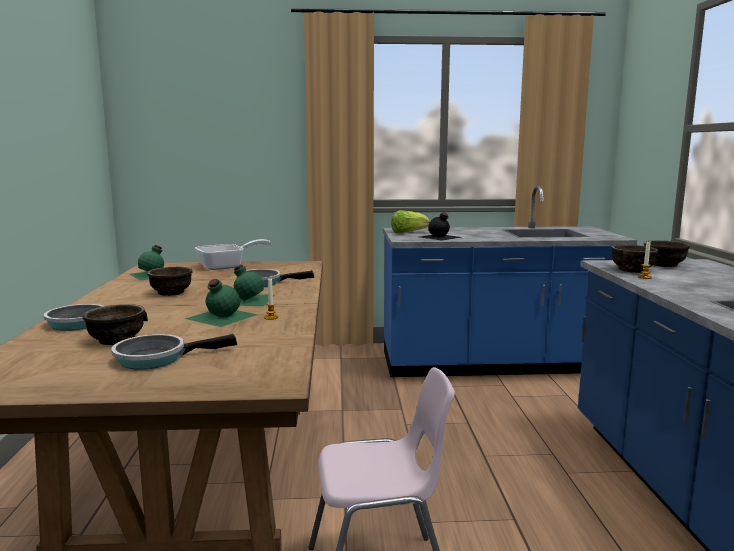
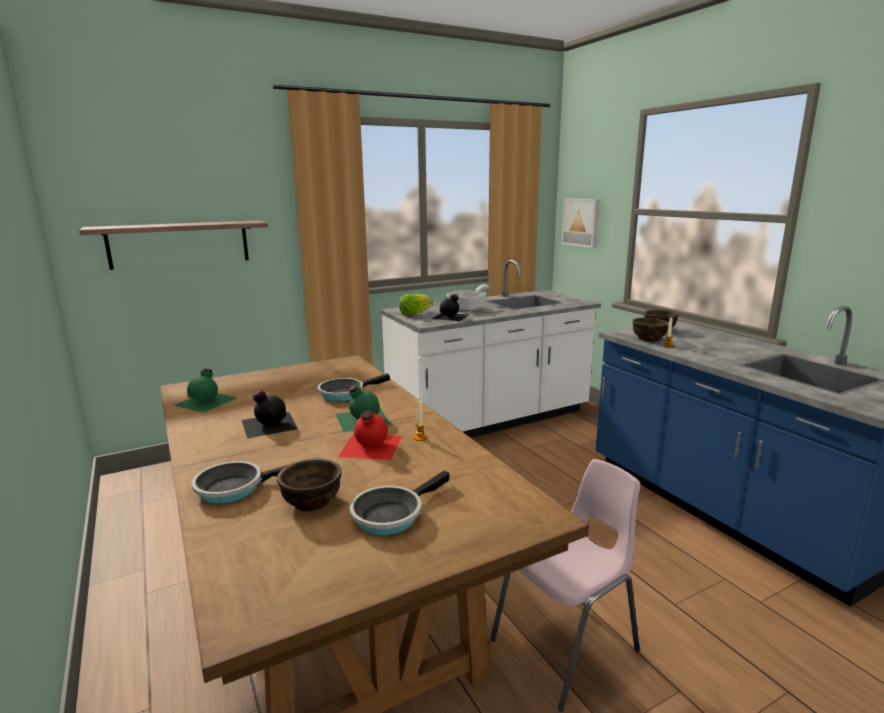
camera: 25 degrees left, 5 degrees up
(171, 292) = (268, 424): brown bowl -> black bottle
(205, 152) = (179, 244): none -> shelf
(220, 316) = (370, 446): green bottle -> red bottle
(227, 266) = (273, 377): frying pan -> frying pan (469, 308)
(494, 364) = (490, 420): blue counter -> white counter
(638, 147) = (582, 222): none -> picture

